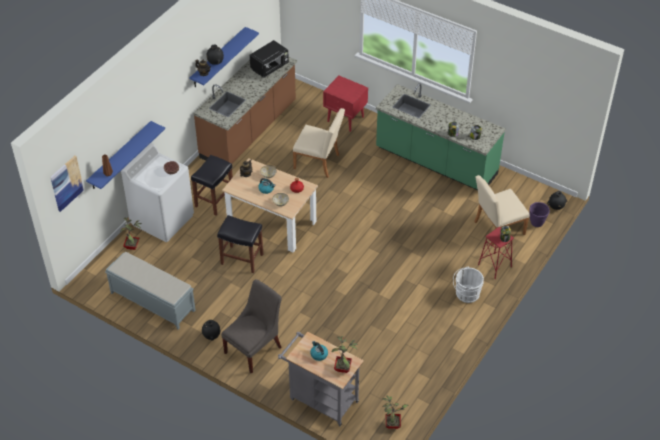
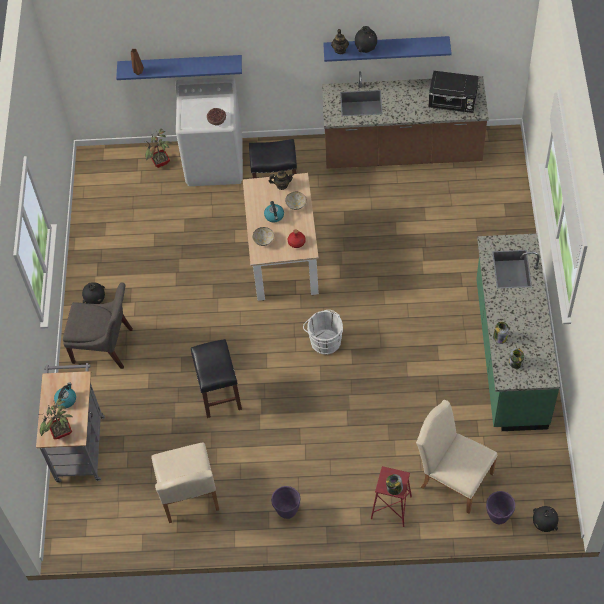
camera: 60 degrees right, 10 degrees up
(66, 183) = (84, 48): picture -> none
(152, 301) = (104, 224): grey bench -> none
(241, 259) = (213, 261): black stool -> black stool (218, 393)
(319, 163) = (409, 244): beige chair -> beige chair (189, 496)
(345, 119) = (500, 227): red nightstand -> none
(392, 424) = (92, 530): potted plant -> none
(458, 315) = (287, 511): none -> purple planter
(466, 294) = (324, 501): white bucket -> white bucket (324, 340)

